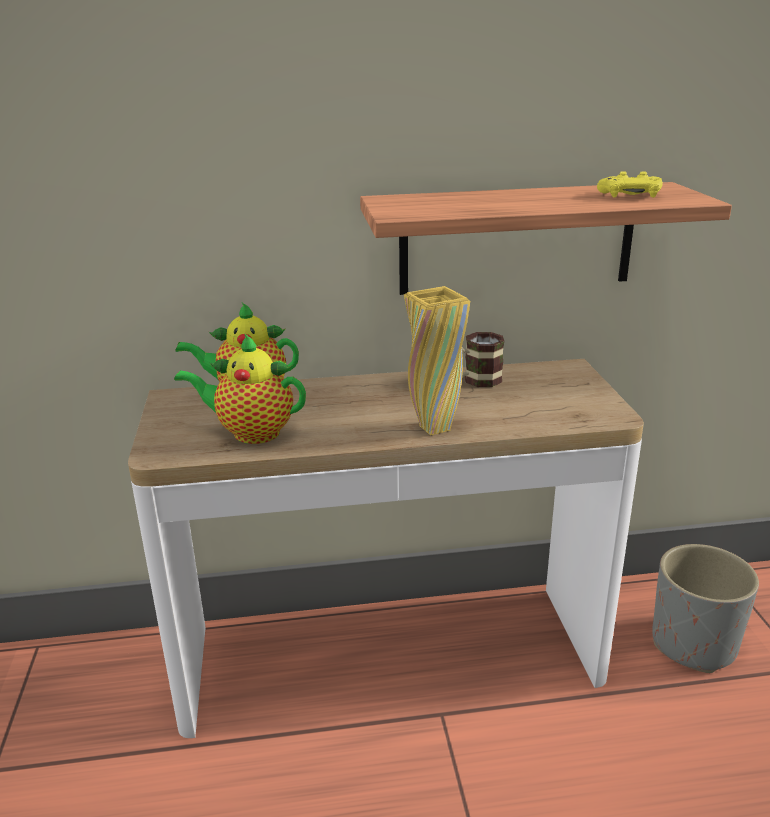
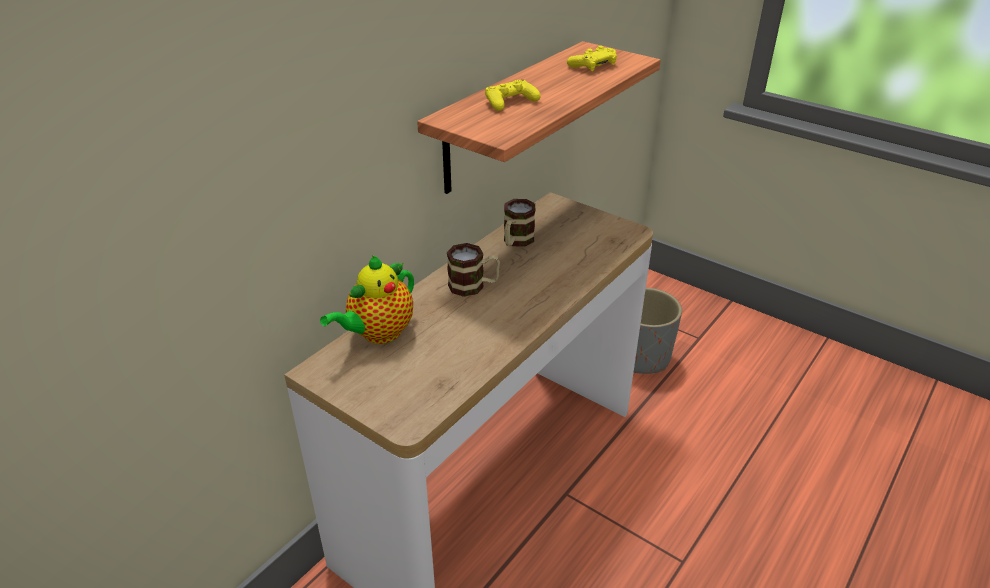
camera: 45 degrees left, 10 degrees up
(251, 433) = (442, 364): teapot -> none
(376, 395) = (473, 286): none -> mug
(434, 428) = (552, 293): yellow vase -> none
(469, 200) = (510, 102): none -> yellow game controller

